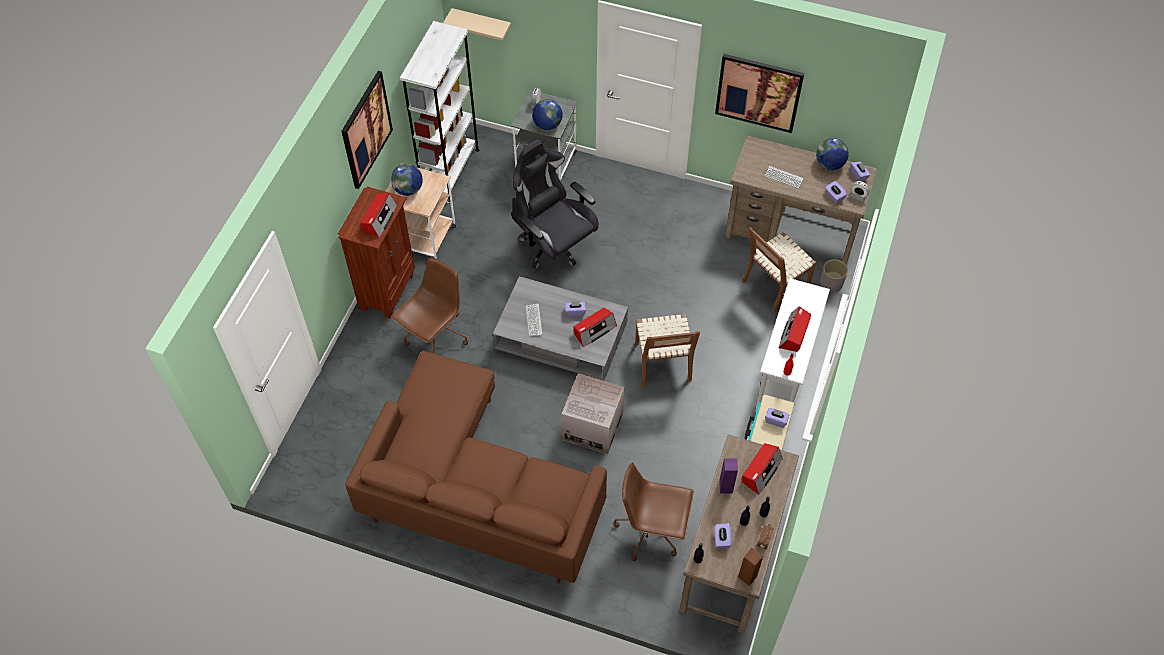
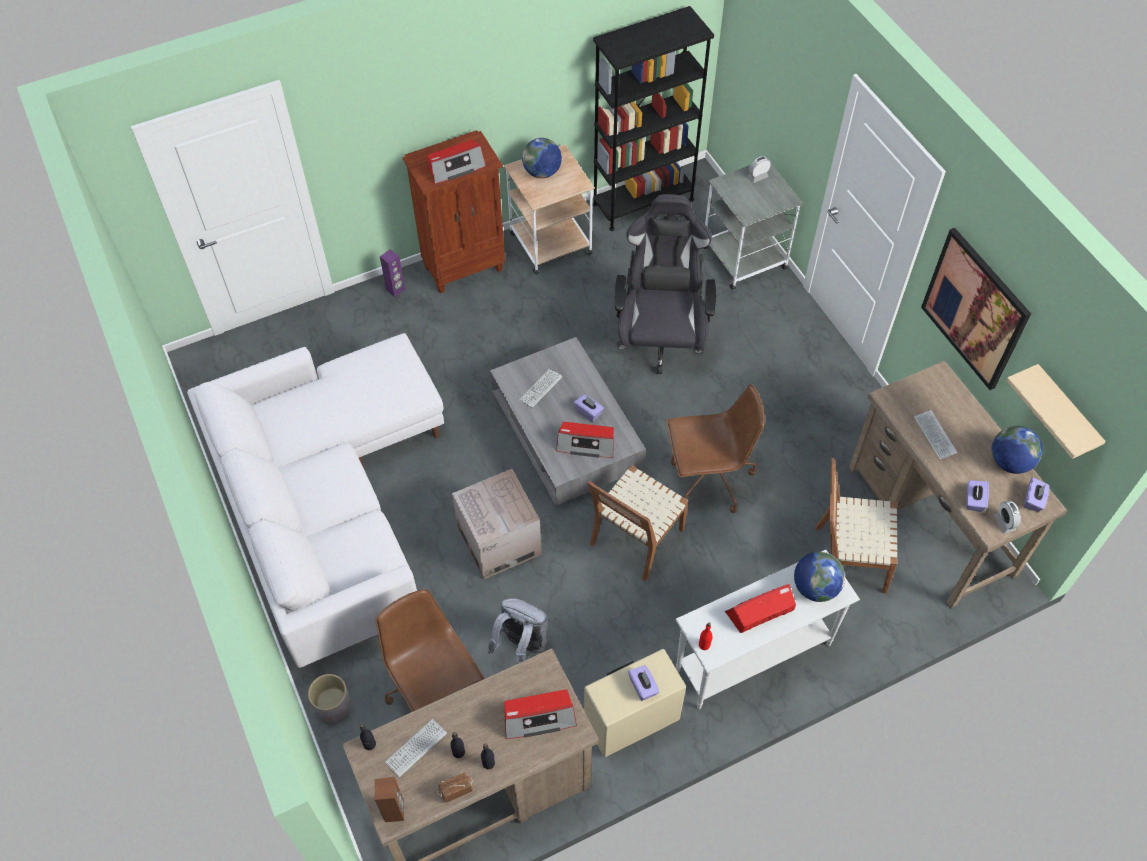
camera: 45 degrees right, 0 degrees up
(366, 130) = (507, 65): picture -> none
(435, 338) = (456, 341): brown office chair -> brown office chair (707, 480)
(450, 172) = (643, 202): white bookcase -> black bookcase
(474, 489) = (331, 504): brown sofa -> white sofa
(481, 24) = (748, 45): beige shelf -> beige shelf (1064, 413)
(547, 125) = (745, 204): globe -> globe (815, 587)
(668, 469) = (521, 647): none -> grey backpack
(722, 539) = (416, 748): purple tissue box -> keyboard
(726, 487) = (484, 699): purple speaker -> purple speaker (396, 289)
(831, 284) = (916, 610): grey planter -> grey planter (333, 706)

